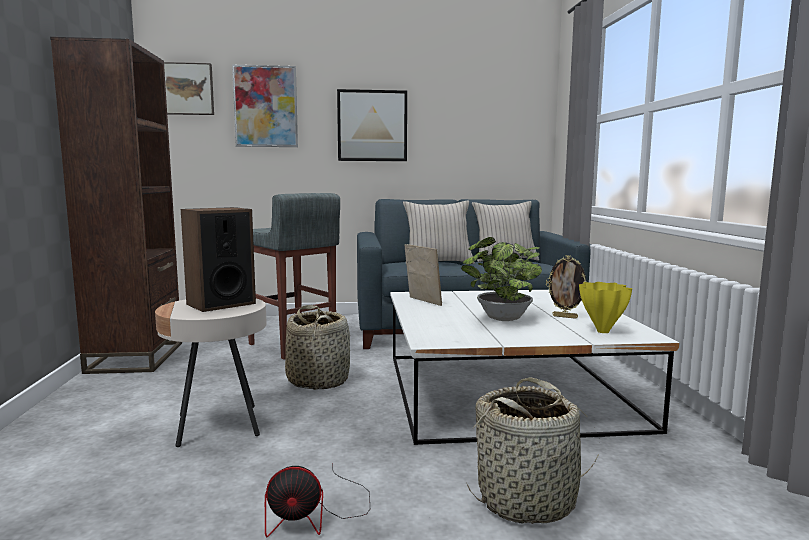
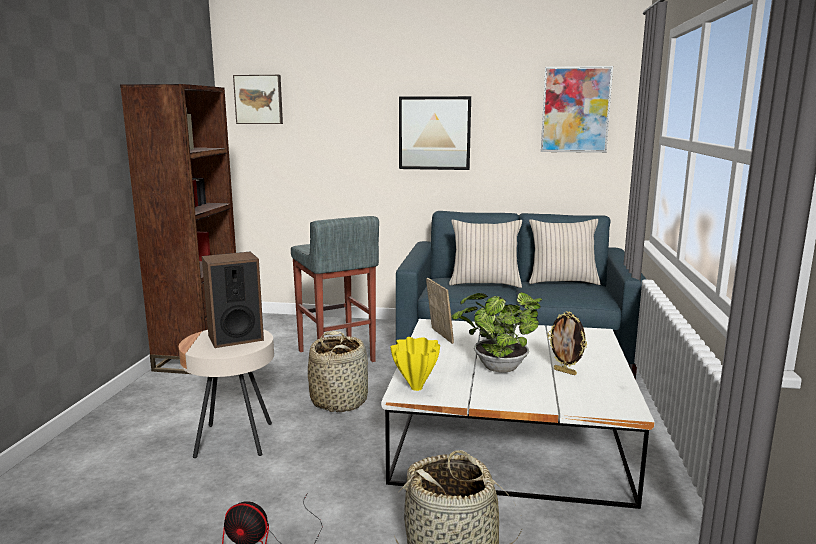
camera: 15 degrees right, 5 degrees up
(265, 106) = (330, 115): picture -> picture (575, 110)
(602, 331) = (585, 397): yellow vase -> yellow vase (416, 387)

